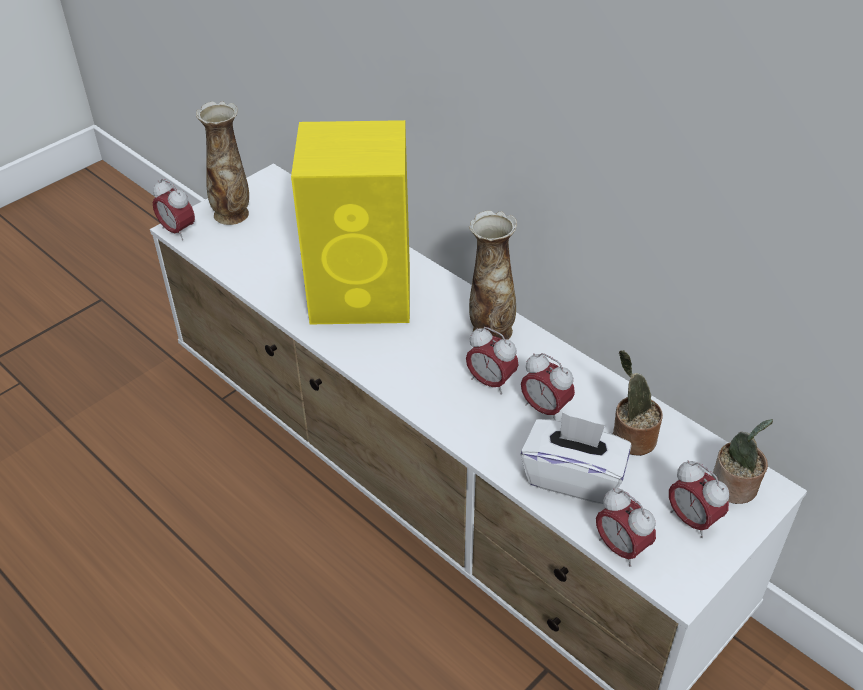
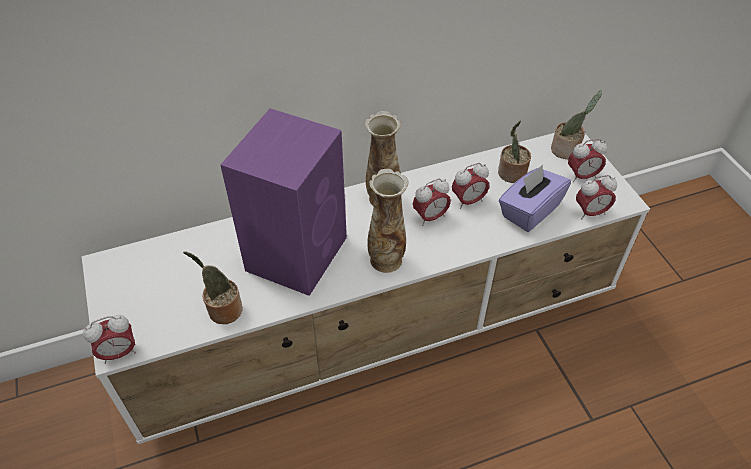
camera: 65 degrees left, 5 degrees up
(232, 214) = (130, 305): vase -> vase (386, 259)
(258, 272) = (222, 310): none -> potted plant
(364, 294) = (298, 252): yellow speaker -> purple speaker
(573, 477) = (529, 211): white tissue box -> purple tissue box

